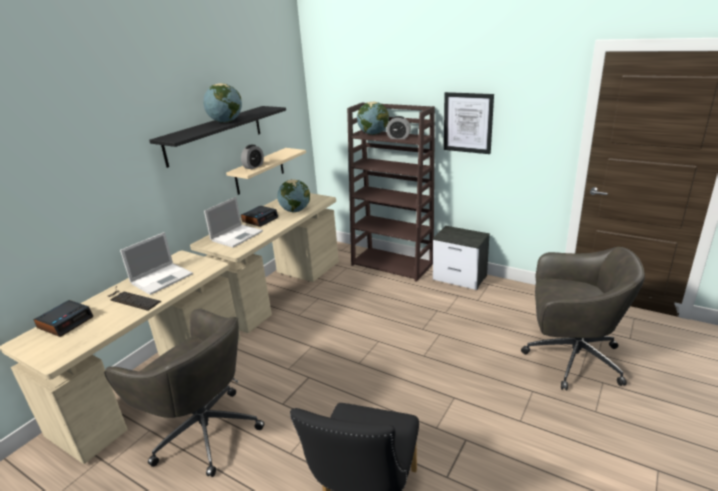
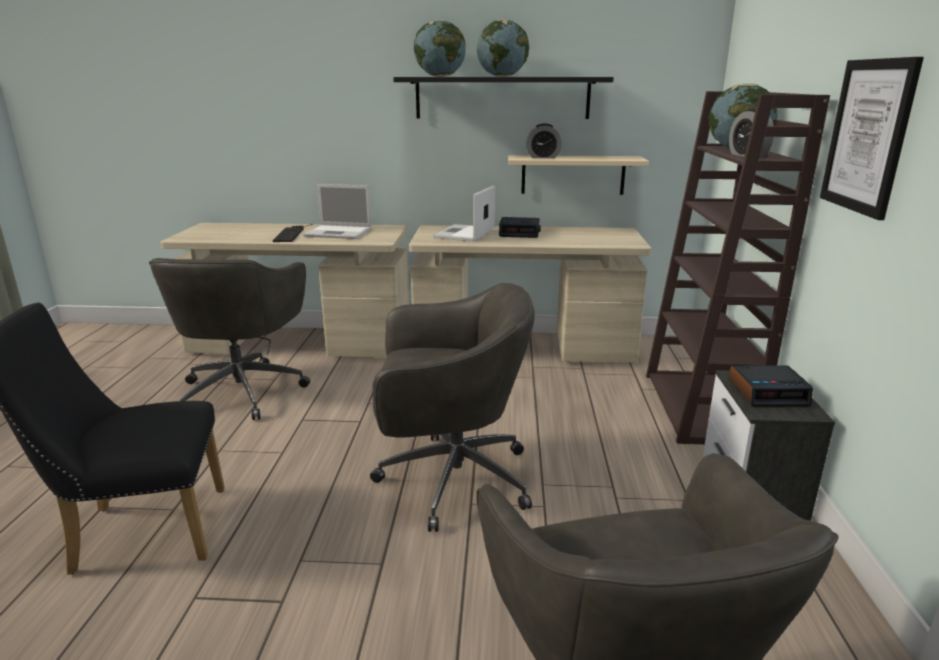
camera: 60 degrees right, 5 degrees down
(66, 322) = (242, 227): alarm clock -> alarm clock (768, 393)
(237, 235) = (464, 234): laptop -> laptop turned 105 degrees clockwise
(295, 210) = (570, 240): globe -> globe (440, 76)
(398, 356) = (450, 479): none -> grey office chair

